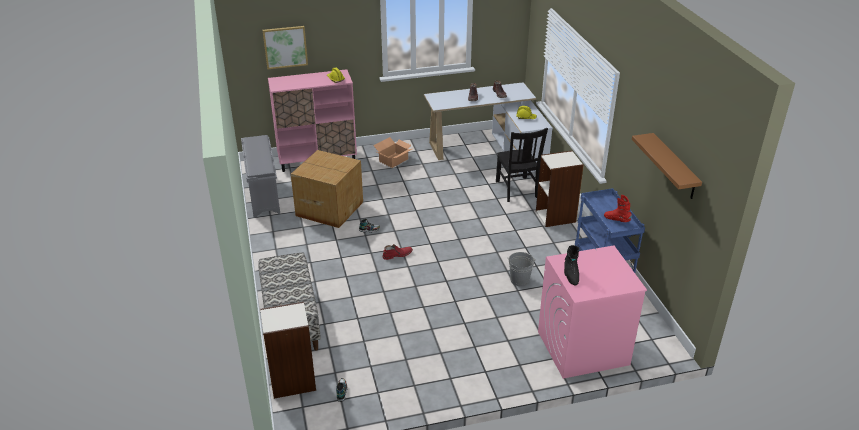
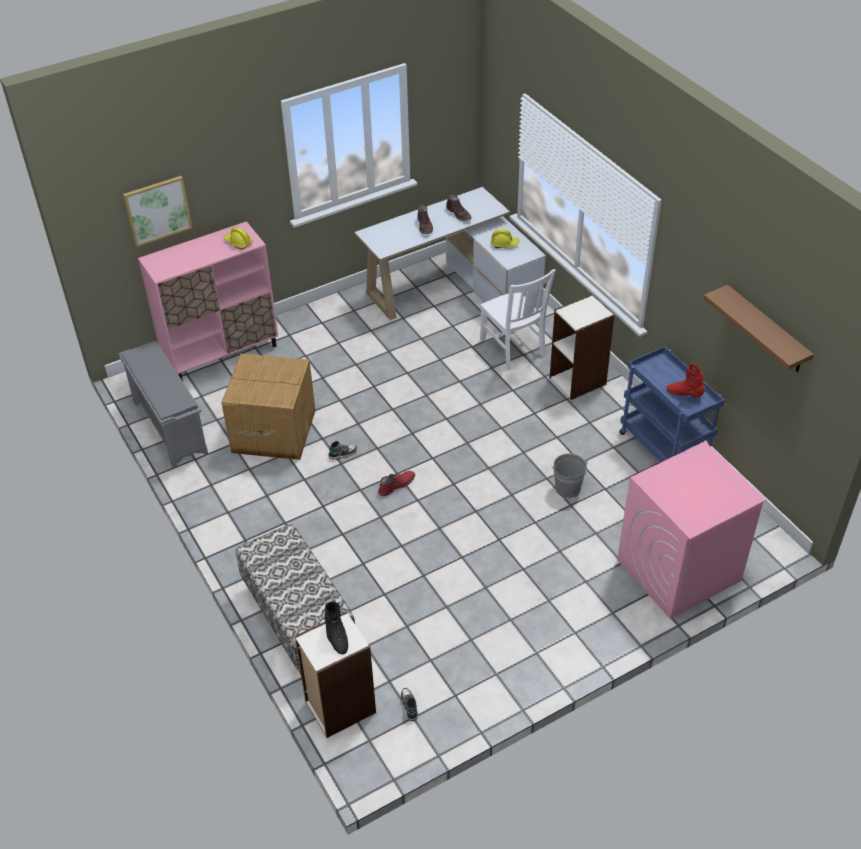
camera: 15 degrees left, 10 degrees up
(393, 160) = (328, 332): cardboard box -> none
(517, 190) = (513, 349): black chair -> white chair
(570, 275) = (670, 499): black boot -> black boot (336, 637)

